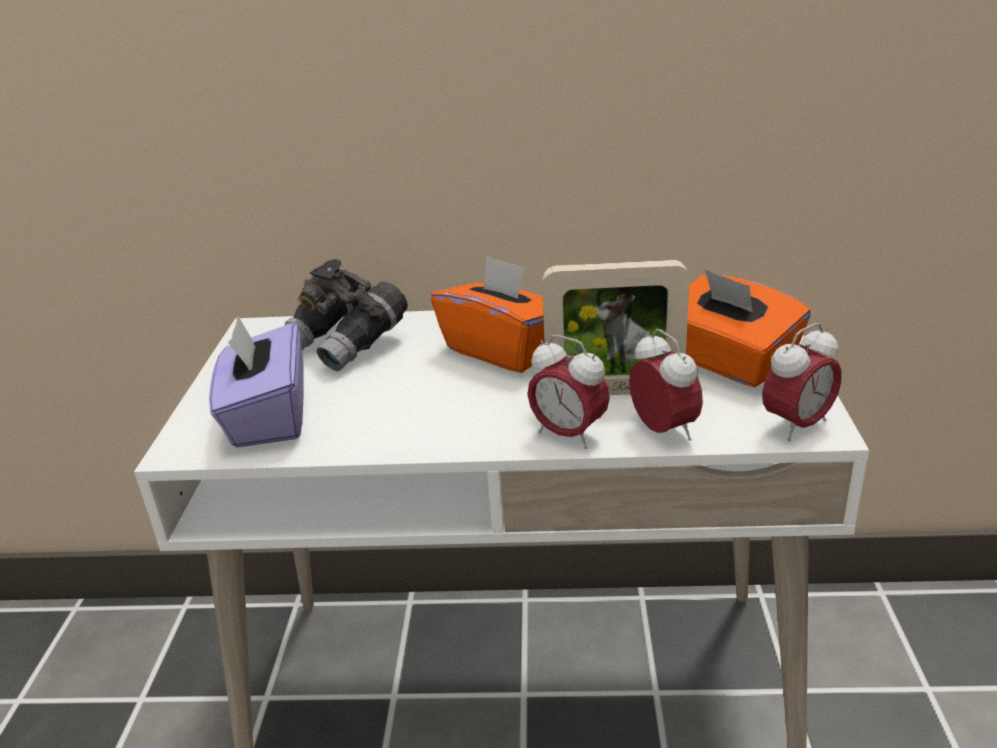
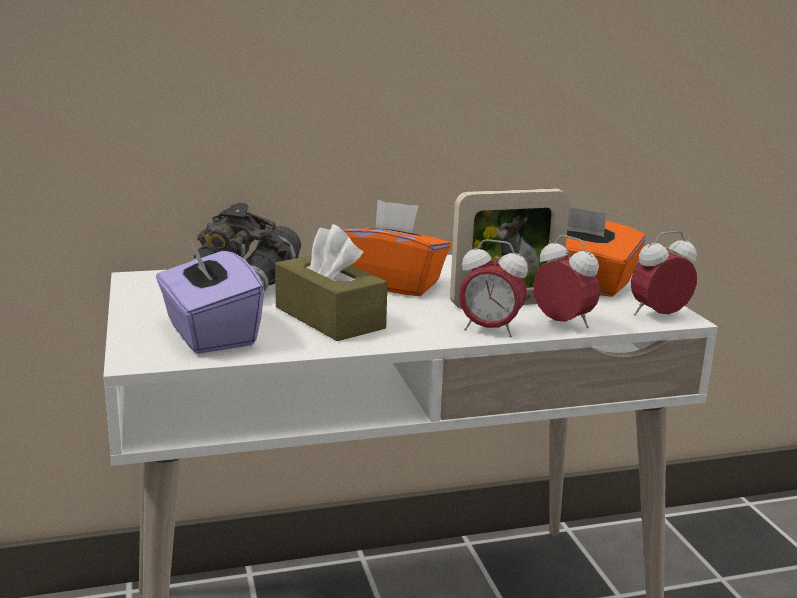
camera: 20 degrees left, 10 degrees down
(403, 401) = (329, 318): none -> brown tissue box
(797, 425) = (658, 316): alarm clock -> alarm clock turned 150 degrees counterclockwise

